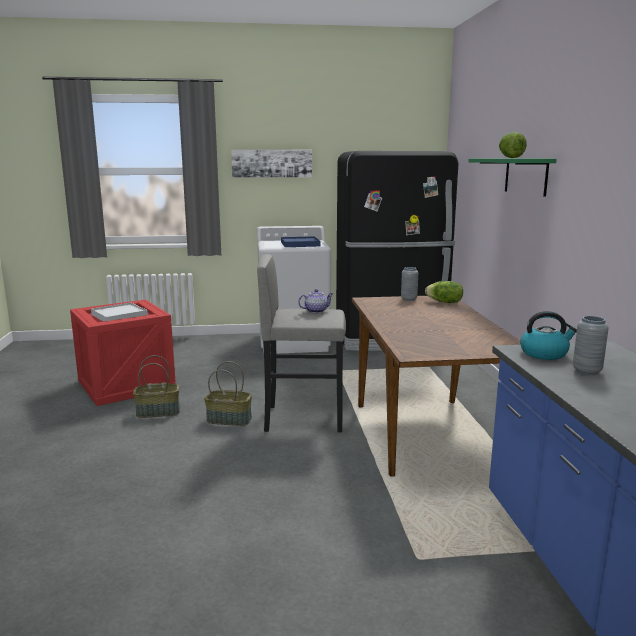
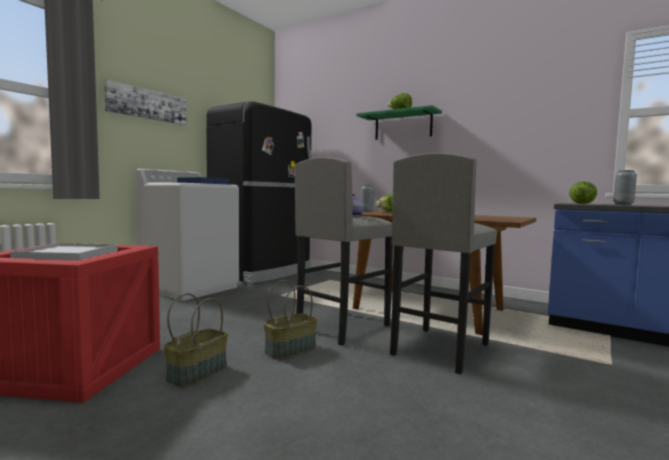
camera: 50 degrees left, 10 degrees down
(318, 467) = (439, 349): none -> grey stool
(544, 354) = (582, 203): kettle -> lettuce

